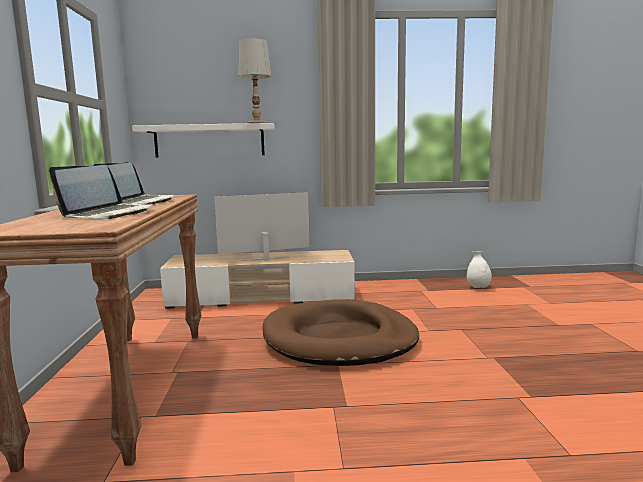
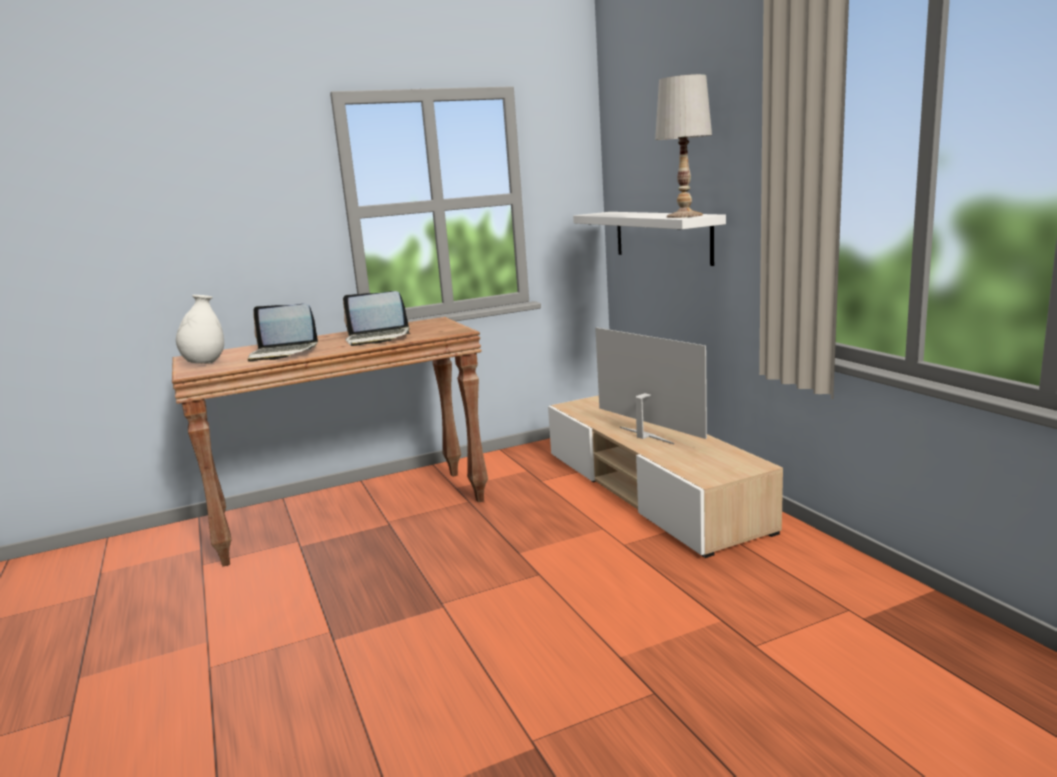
camera: 70 degrees right, 5 degrees up
(339, 339) = (529, 587): brown dog bed -> none
(478, 288) = (977, 684): white vase -> white vase (205, 363)

